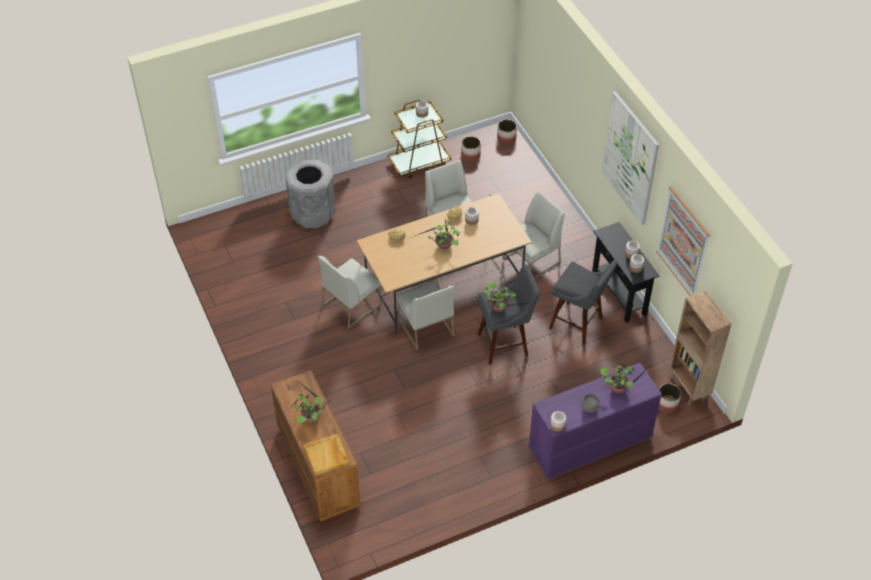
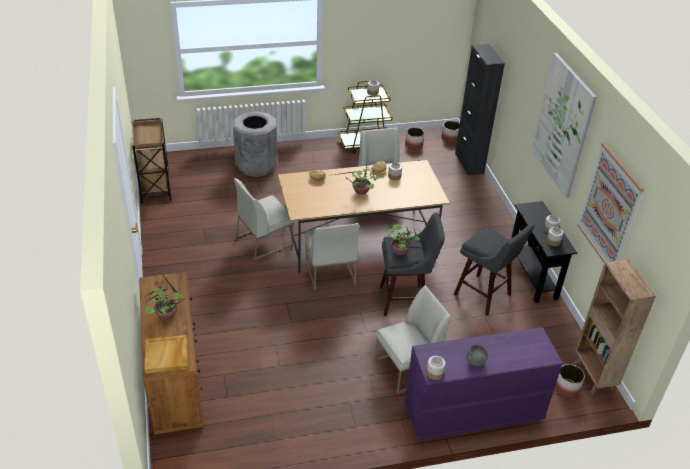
camera: 10 degrees right, 10 degrees down
(216, 262) = (155, 187): none -> brown cart
(531, 261) = (449, 234): white chair -> white chair (407, 369)
(533, 168) = (469, 163): none -> black cabinet
(619, 388) = (513, 348): potted plant -> none

